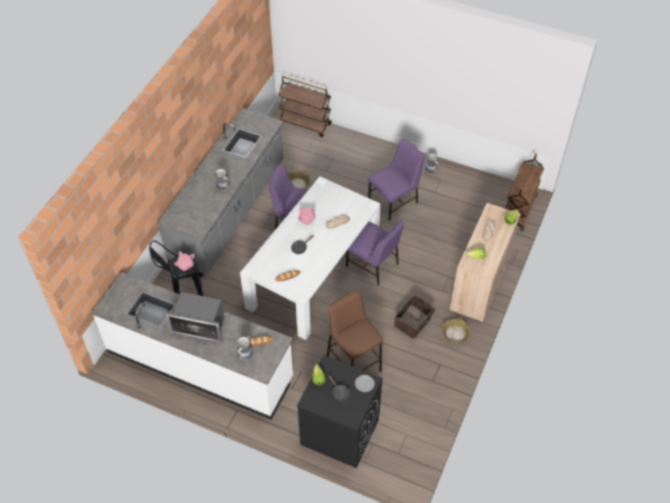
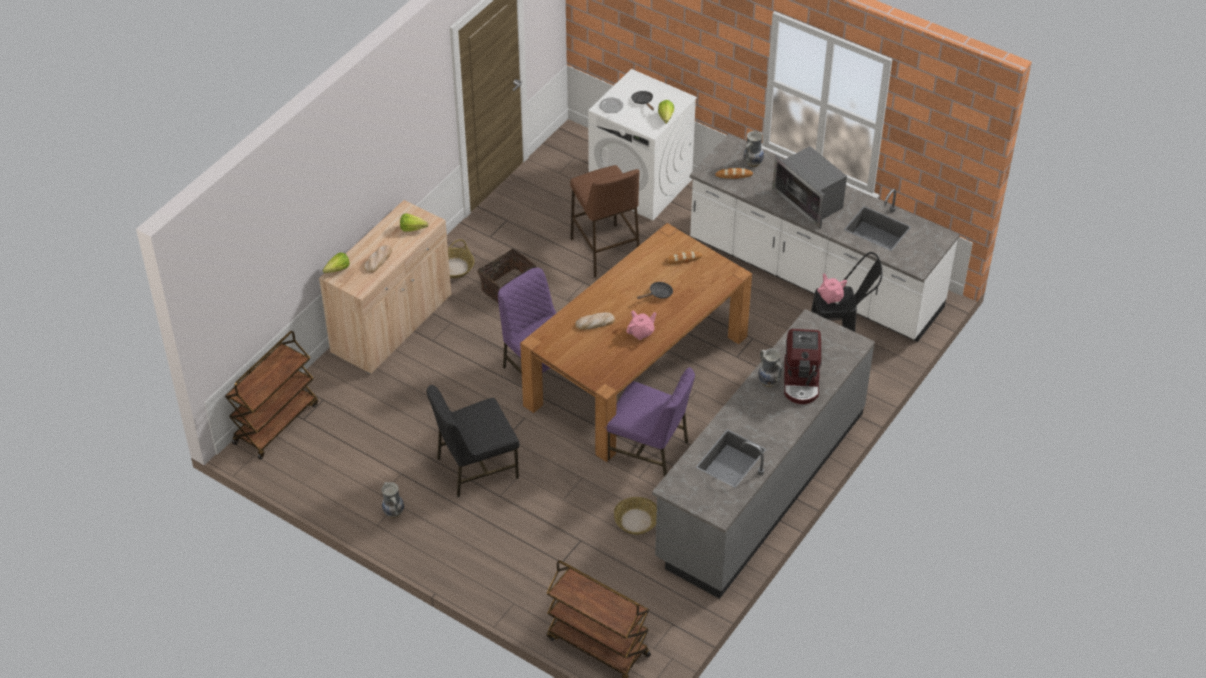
camera: 170 degrees left, 5 degrees down
(200, 326) = (809, 201): microwave -> microwave turned 150 degrees counterclockwise
(203, 191) = (802, 381): none -> coffee machine
(313, 273) = (636, 370): white dining table -> brown dining table
(339, 431) = (641, 185): black washing machine -> white washing machine
(394, 201) = (475, 467): purple chair -> black chair

